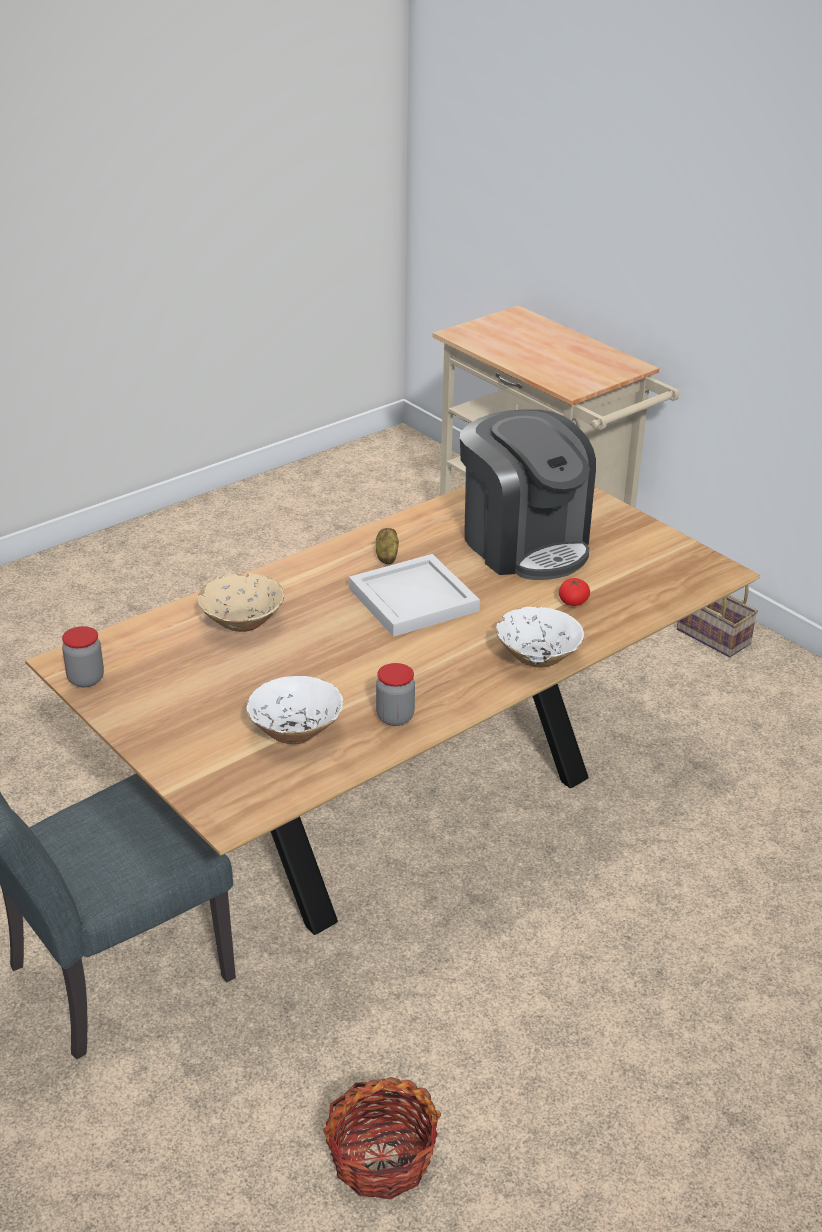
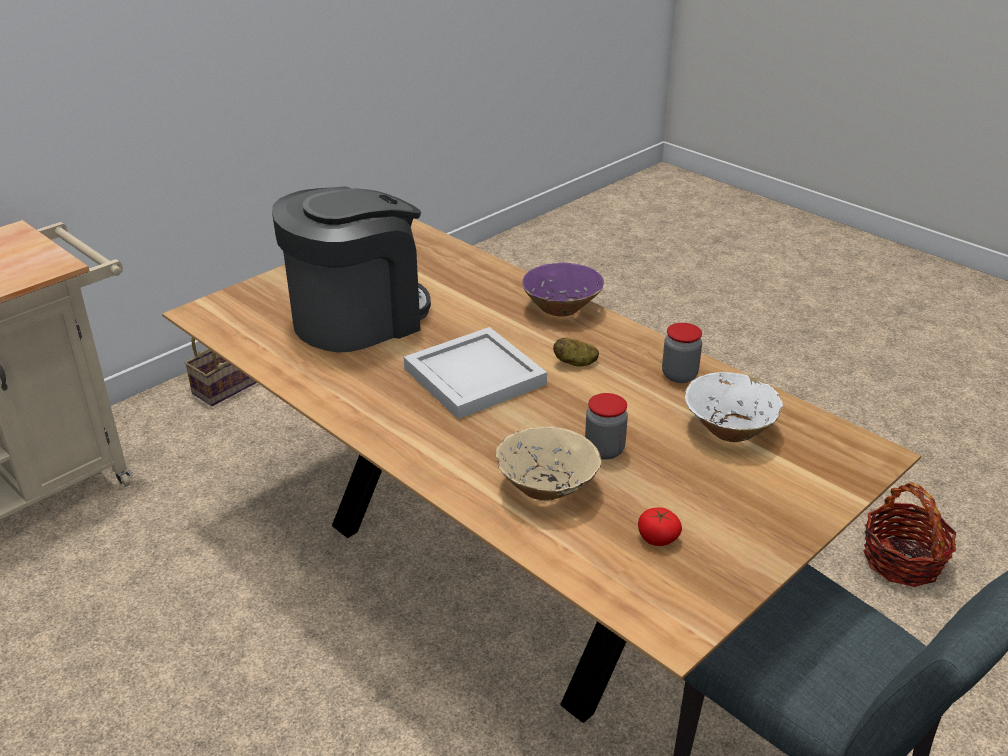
camera: 95 degrees left, 0 degrees up
(86, 679) = (702, 602): jar -> jar (604, 450)
(386, 556) = (387, 398): potato -> potato (575, 363)
(537, 658) = (561, 308): white bowl -> purple bowl
(573, 602) = (464, 293): tomato -> tomato (658, 538)

